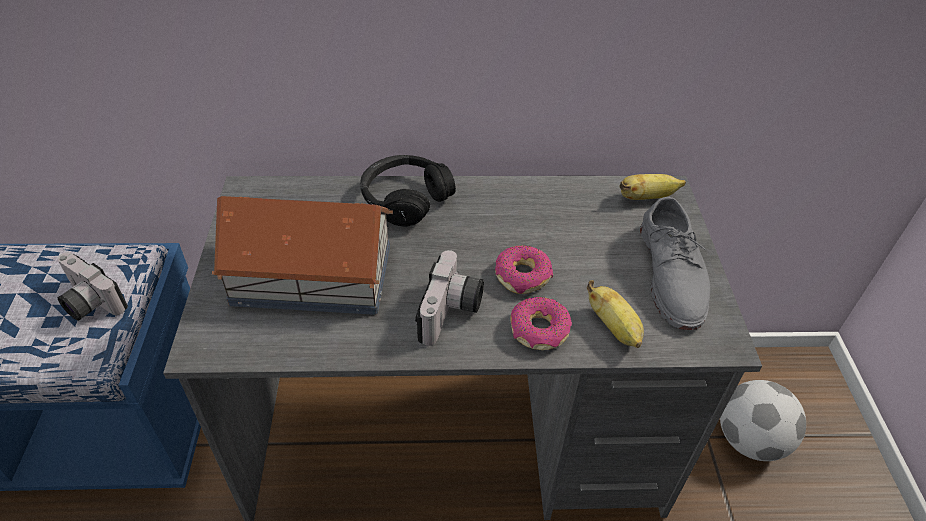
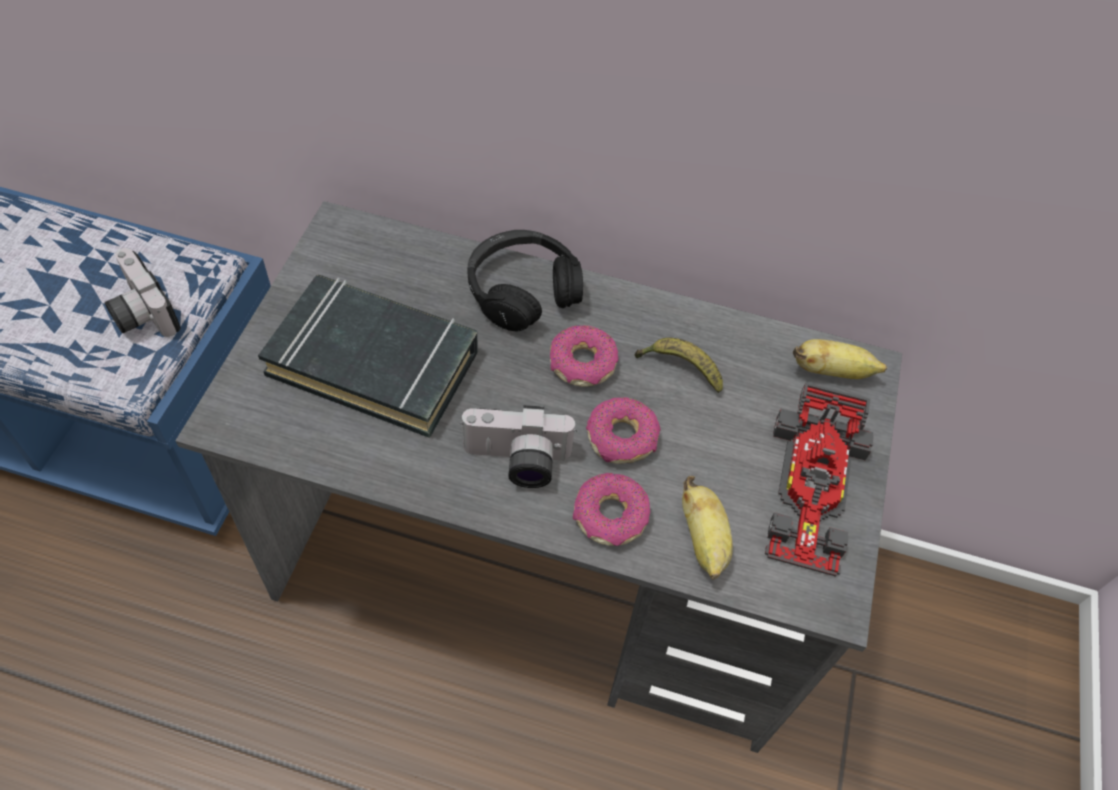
camera: 15 degrees right, 10 degrees up
(311, 273) = (374, 362): toy house -> black book
(452, 313) = (516, 463): camera -> camera turned 60 degrees clockwise
(471, 235) = (582, 363): none -> donut
(542, 221) = (680, 368): none -> banana
(672, 273) = (812, 489): grey shoe -> toy car
(749, 440) = (909, 693): football -> none

